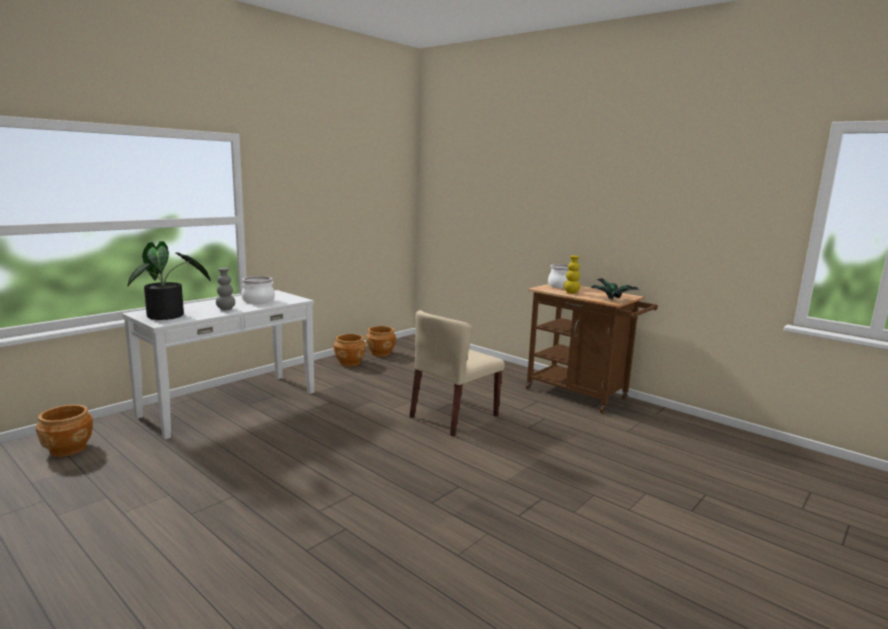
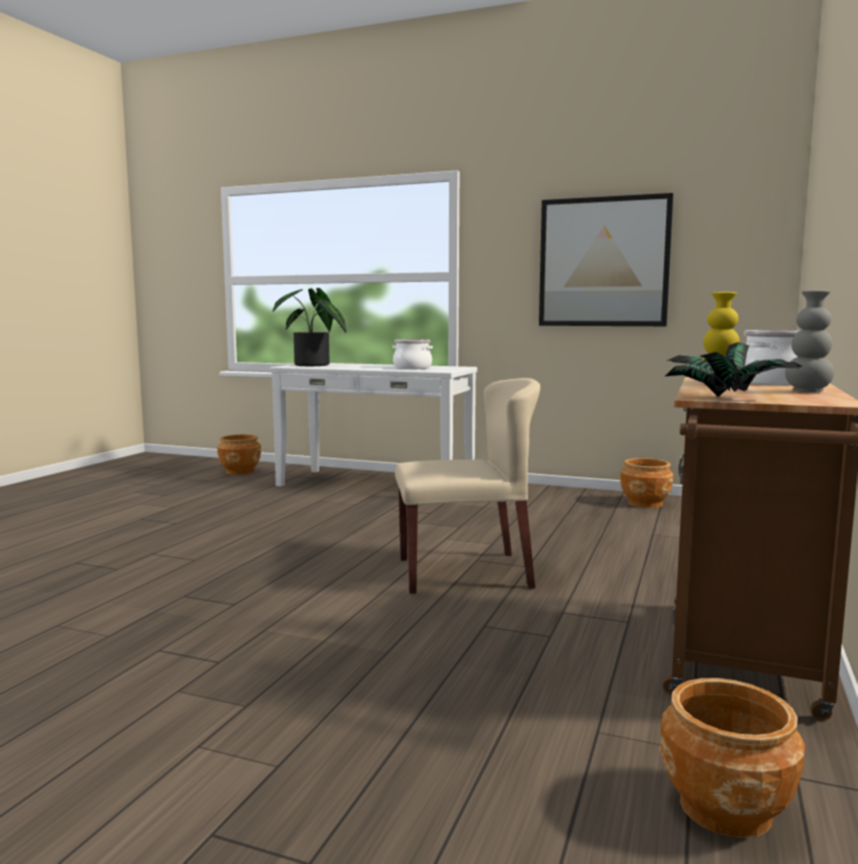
camera: 70 degrees right, 5 degrees down
(226, 309) = (360, 367): grey vase -> grey vase (807, 391)
(335, 208) = (603, 262): none -> picture
(350, 362) = (575, 498): brown planter -> brown planter (726, 808)
(453, 416) = (465, 572): beige chair -> beige chair turned 150 degrees clockwise

